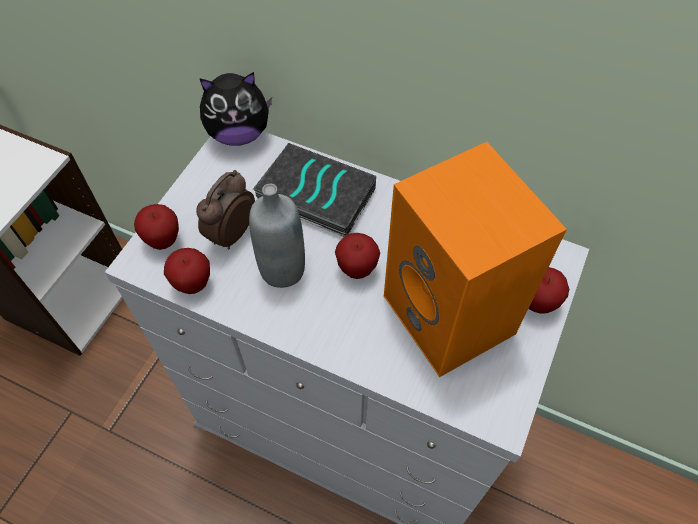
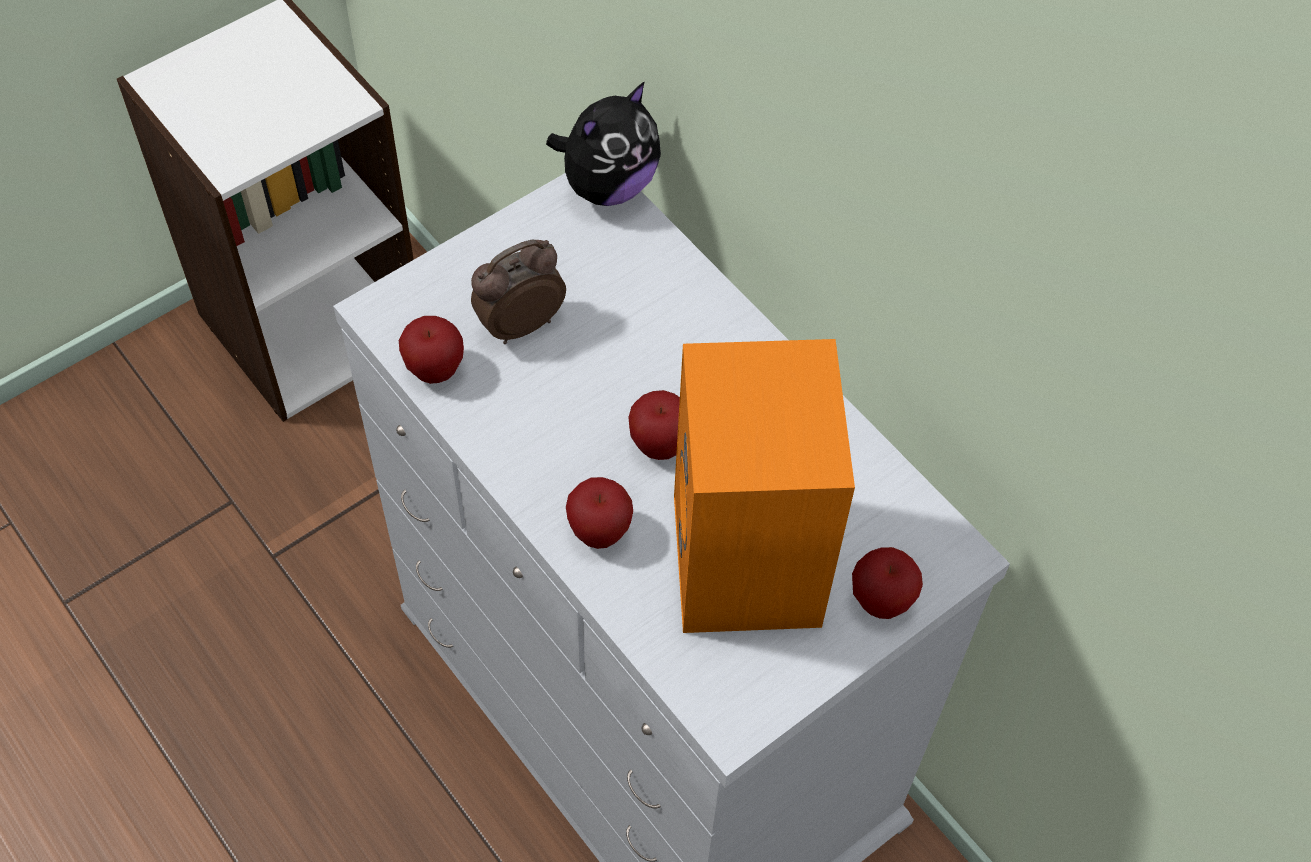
camera: 25 degrees right, 0 degrees up
(163, 240) = (427, 295): apple -> apple (599, 532)
(239, 134) = (608, 185): plush toy -> plush toy turned 60 degrees counterclockwise
(282, 270) = (560, 403): grey bottle -> none
(314, 196) = (661, 319): book -> none

